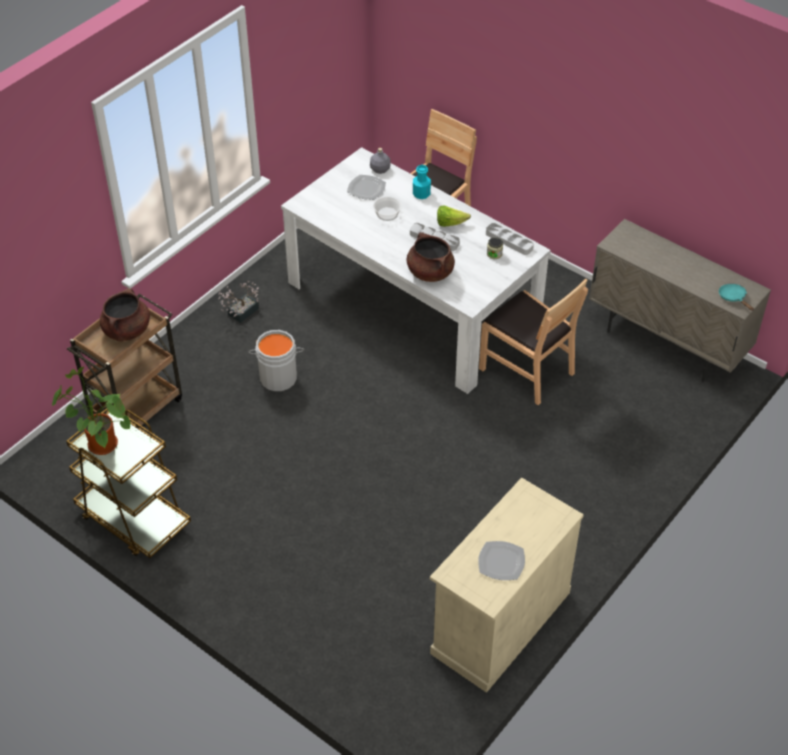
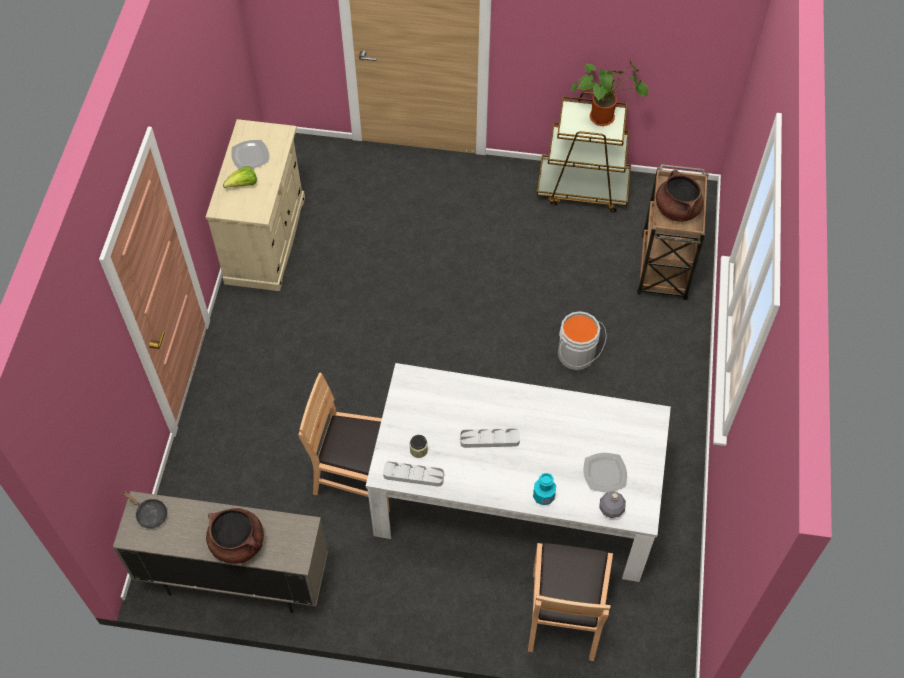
camera: 150 degrees right, 10 degrees up
(240, 313) = (665, 403): potted plant -> none
(387, 214) = (559, 449): bowl -> none
(429, 272) = (467, 395): brown cooking pot -> brown cooking pot (238, 543)
(450, 223) = (487, 469): lettuce -> lettuce (243, 185)
(733, 298) = (149, 514): turquoise frying pan -> black frying pan

